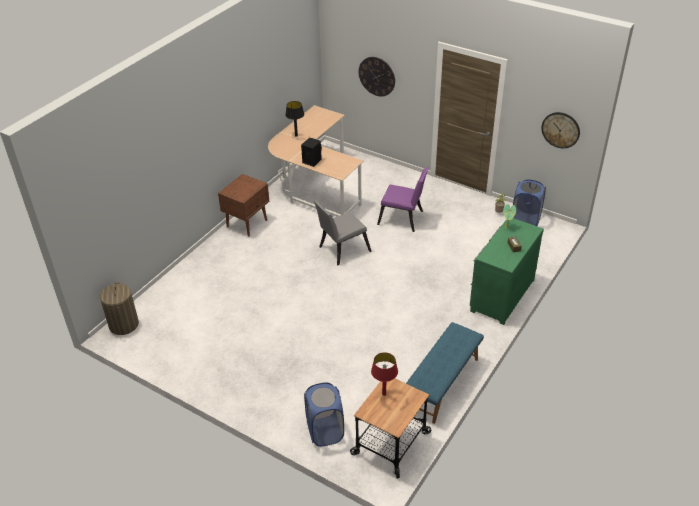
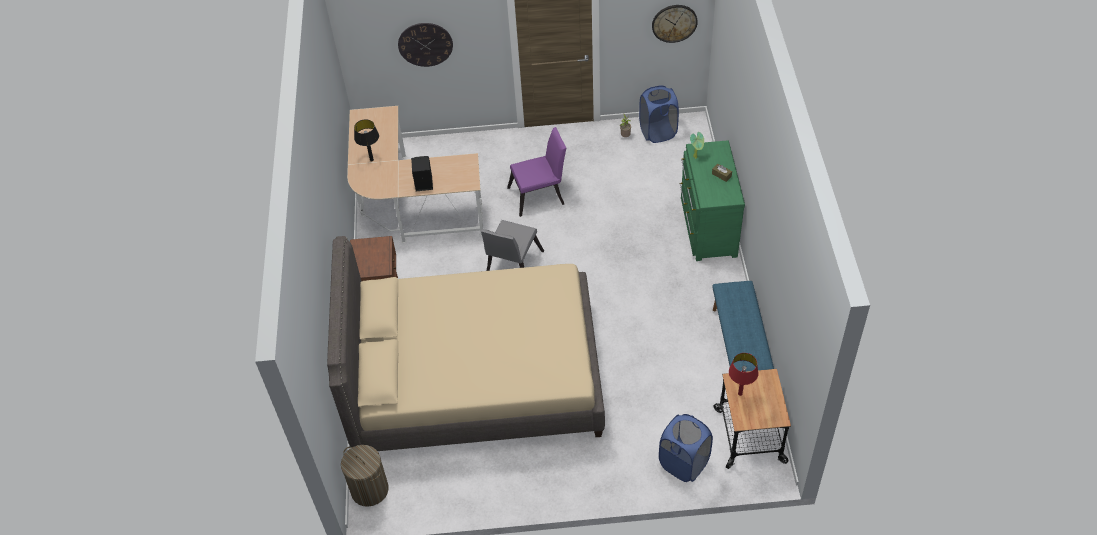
camera: 35 degrees left, 10 degrees up
(250, 299) = (475, 378): none -> beige bed

